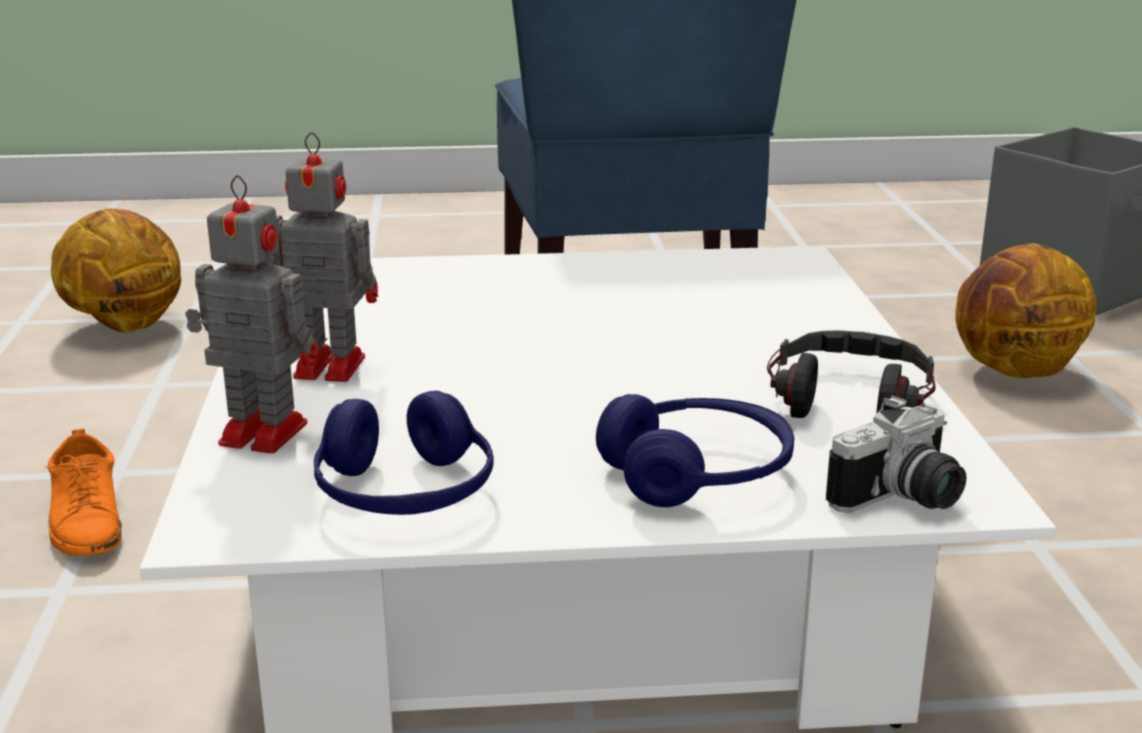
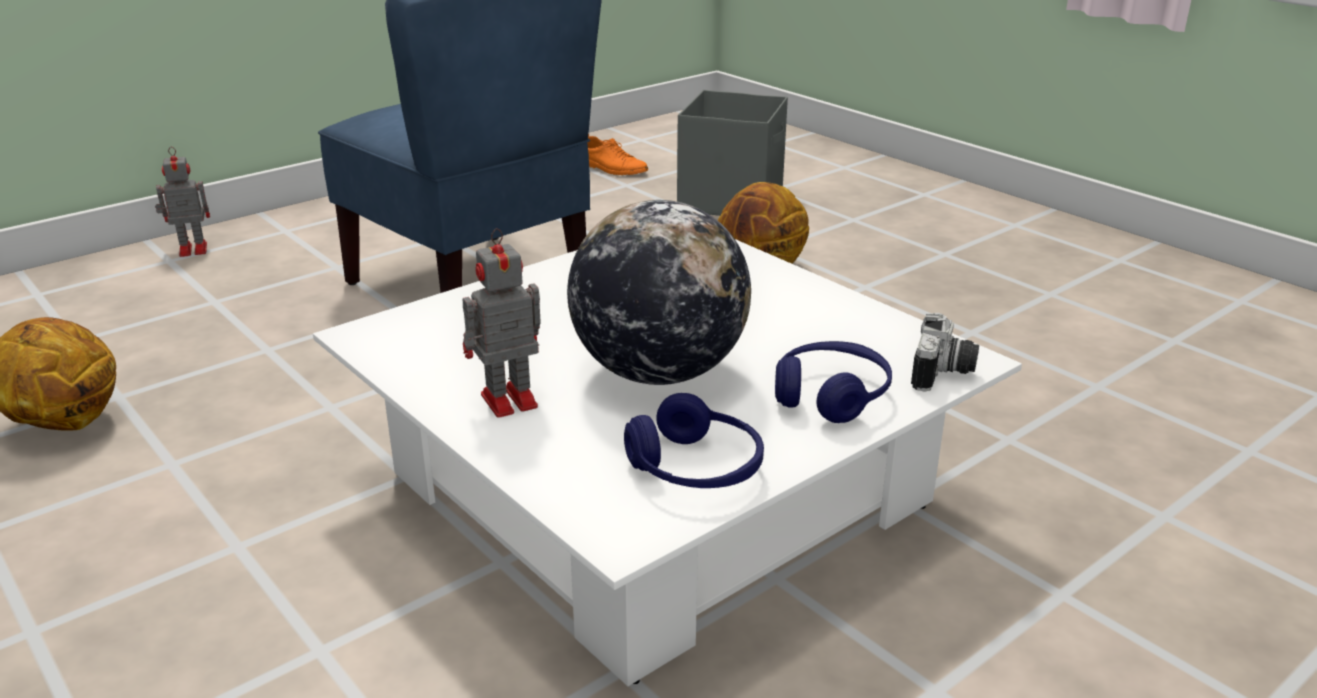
camera: 35 degrees left, 5 degrees up
(87, 520) = (266, 591): orange shoe -> orange shoe (613, 168)
(259, 433) = (540, 464): toy robot -> toy robot (191, 250)
(527, 388) = (658, 372): none -> globe
(848, 398) = (838, 320): headphones -> none

